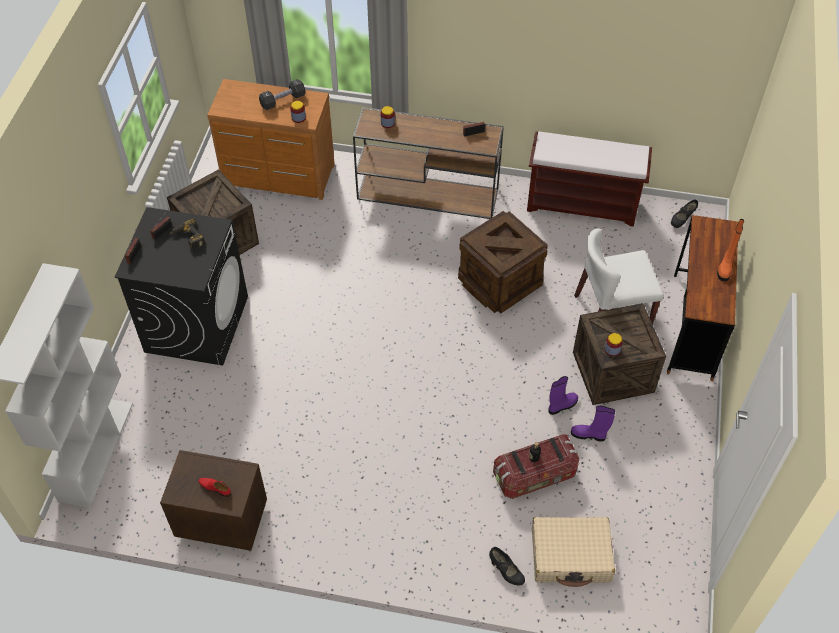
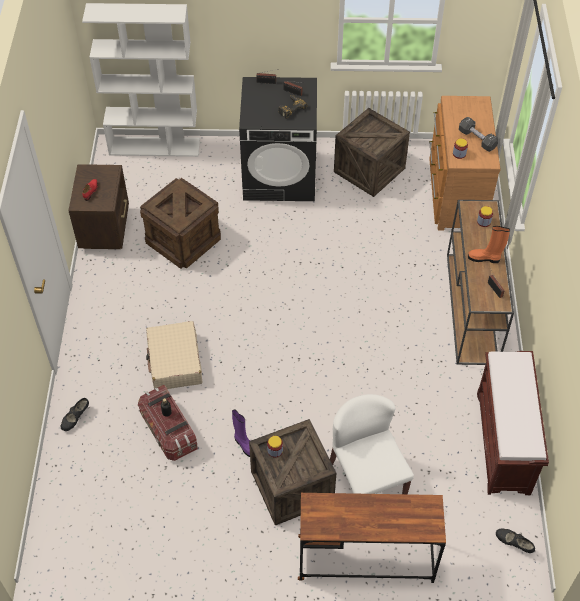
camera: 80 degrees right, 0 degrees up
(499, 281) = (379, 379): crate -> crate (183, 240)
(571, 556) = (93, 466): beige suitcase -> beige suitcase (175, 362)
(589, 435) = (217, 471): purple boot -> none
(725, 267) = (376, 529): orange boot -> orange boot (485, 258)

